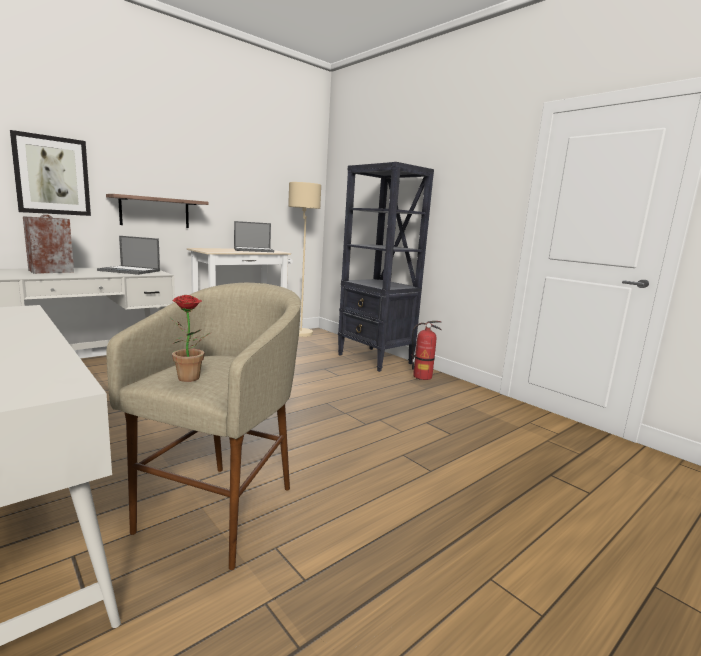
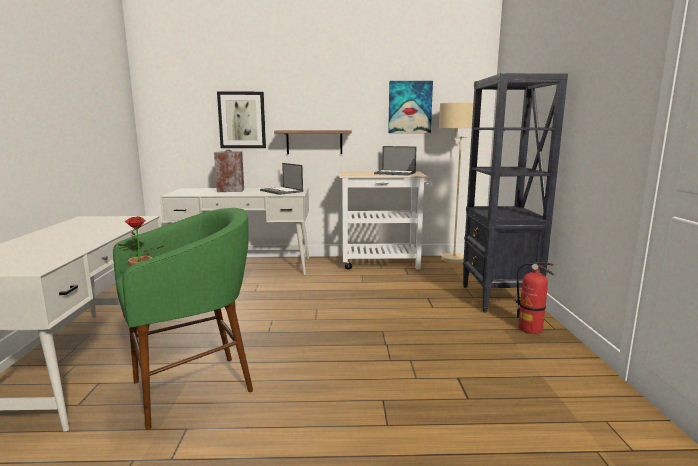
camera: 40 degrees right, 0 degrees up
(221, 510) = (194, 388): beige stool -> green stool
(256, 182) = (410, 107): none -> picture

